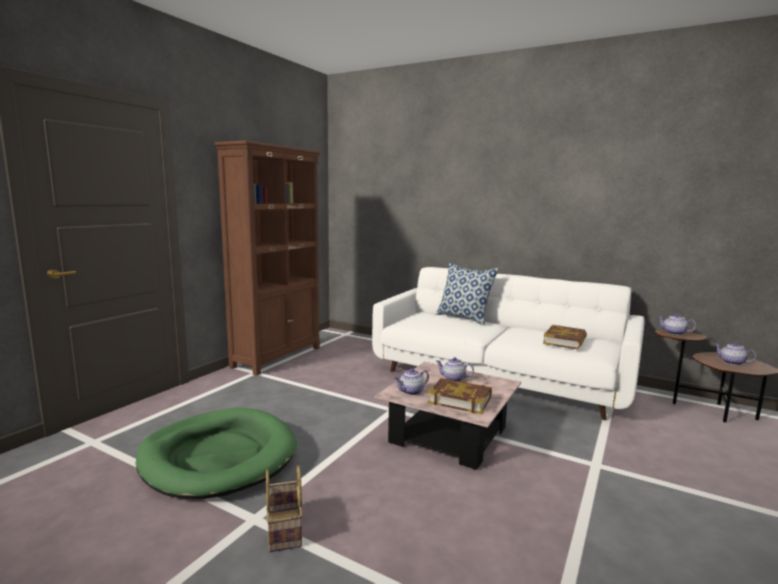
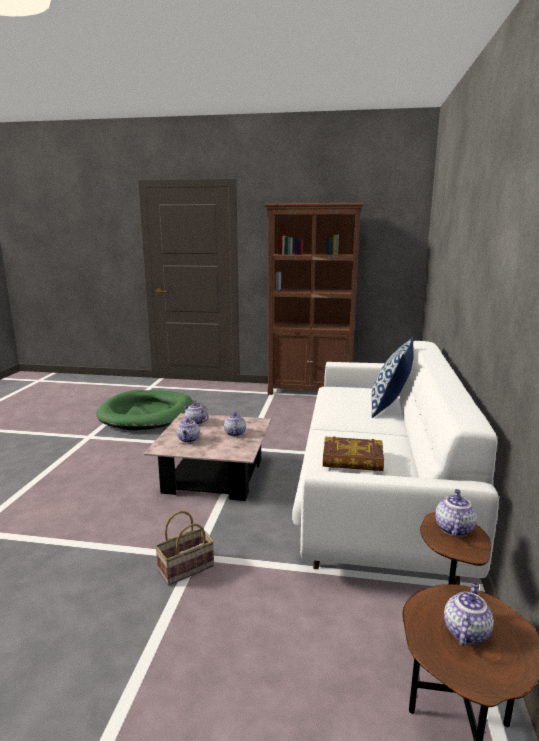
camera: 70 degrees right, 5 degrees up
(285, 530) = (79, 446): basket -> basket (185, 569)
(460, 400) = (188, 439): book -> teapot

